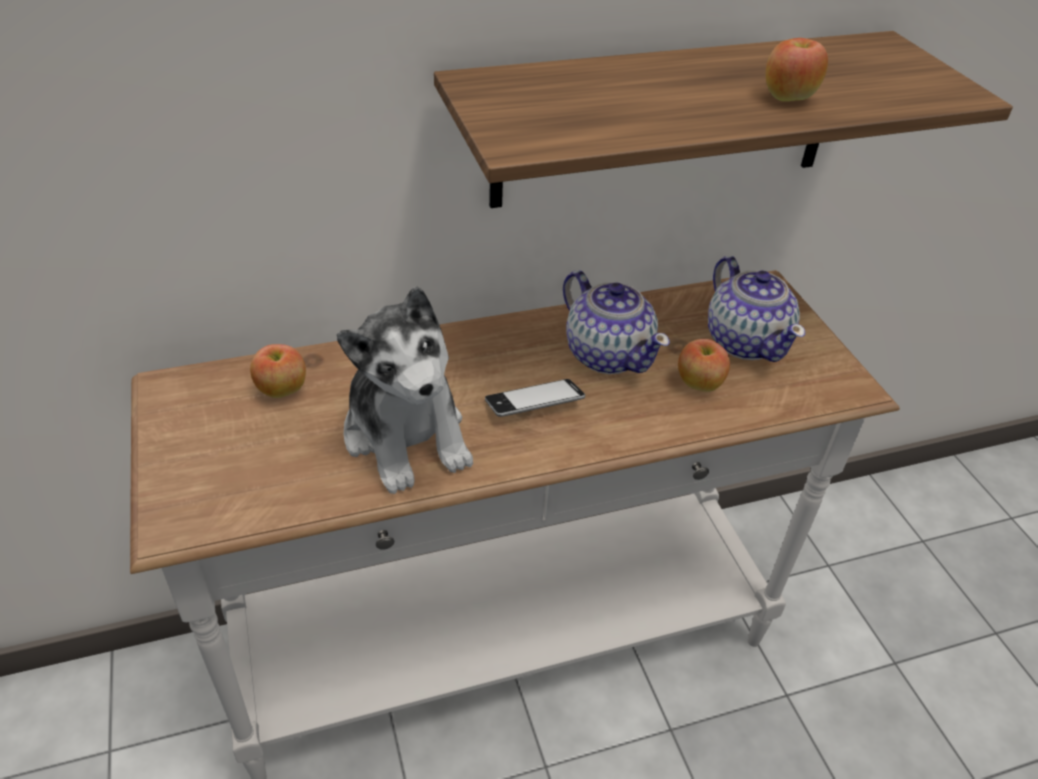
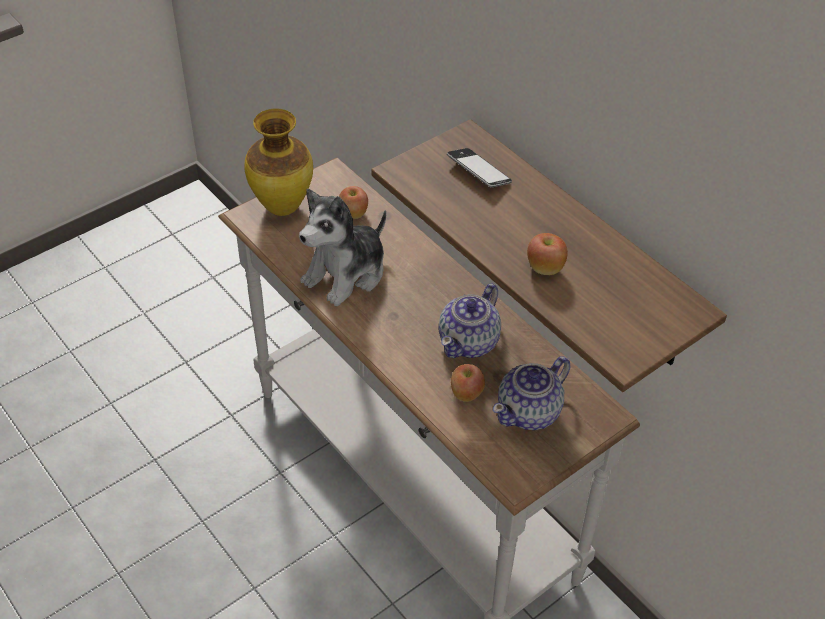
camera: 70 degrees right, 5 degrees up
(195, 468) = (283, 207): none -> vase
(534, 404) = (401, 319): phone -> phone (478, 172)

